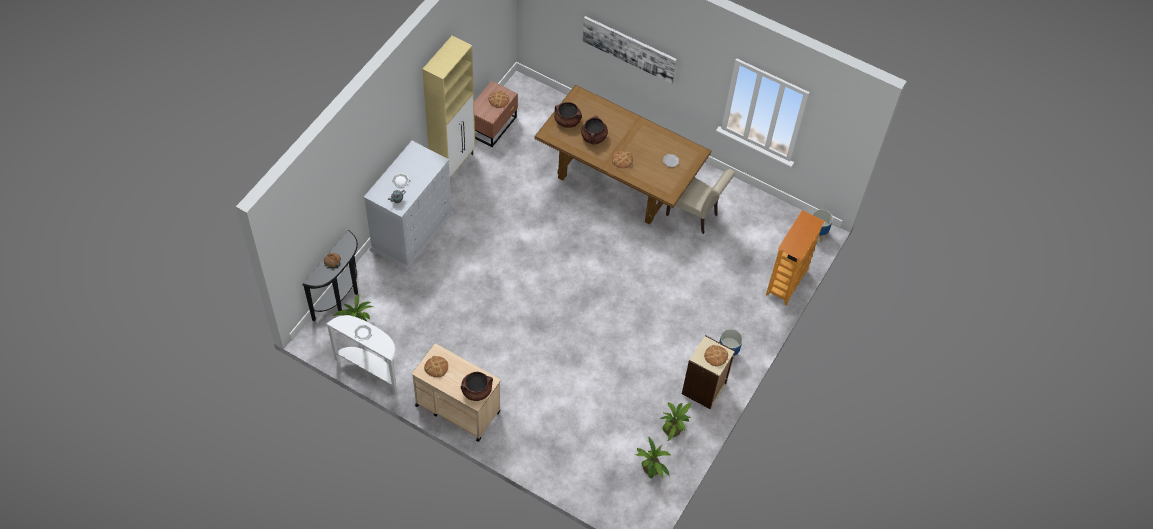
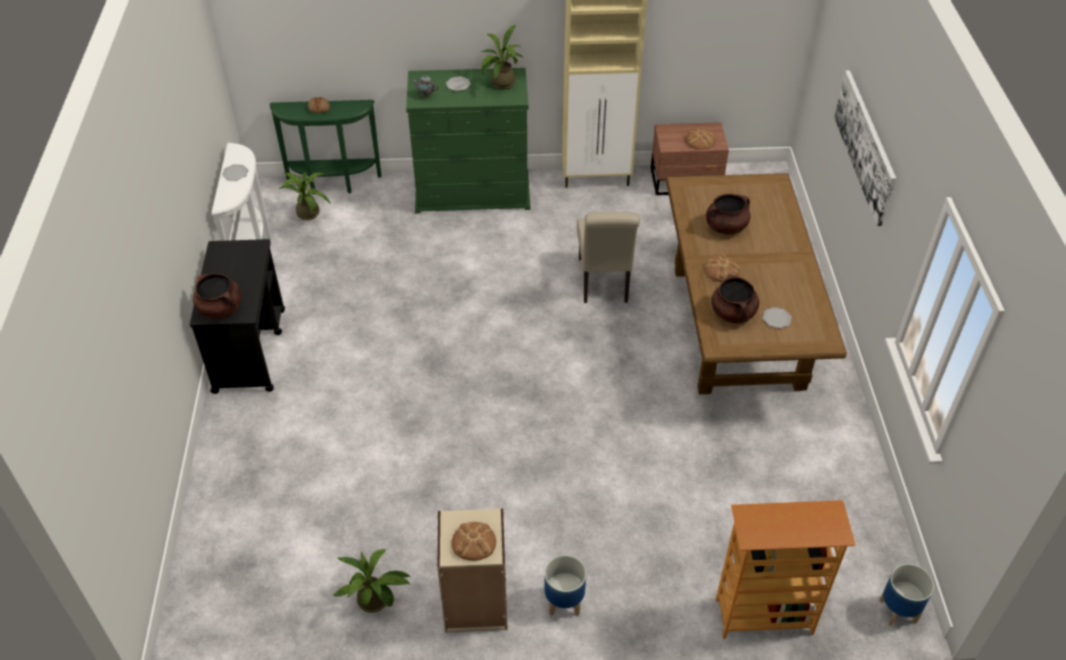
camera: 60 degrees right, 10 degrees down
(341, 298) = (333, 184): black console table -> green console table
(412, 231) = (473, 191): white dresser -> green dresser
(436, 367) = (233, 257): bread -> none
(457, 408) = (250, 349): beige cart -> black cart
(567, 121) = (722, 193): brown cooking pot -> brown cooking pot (733, 313)
(651, 470) = (284, 610): potted plant -> potted plant (500, 84)
(695, 216) = (765, 436): beige chair -> beige chair (604, 283)

